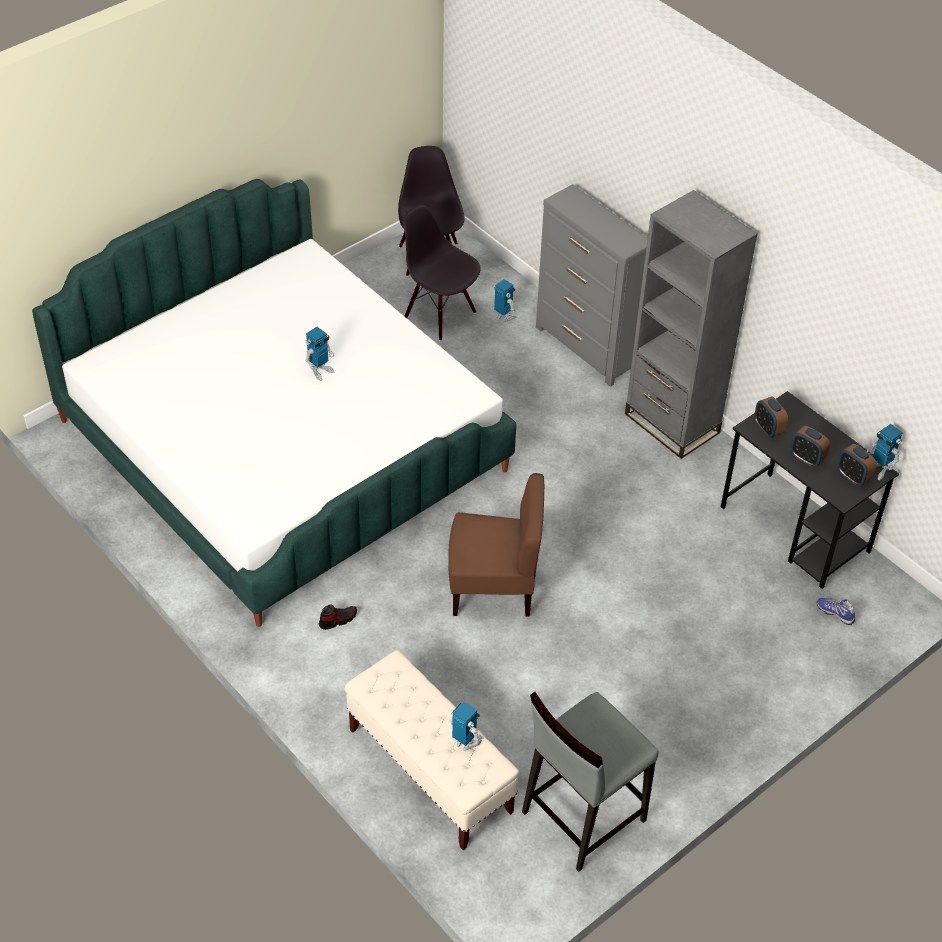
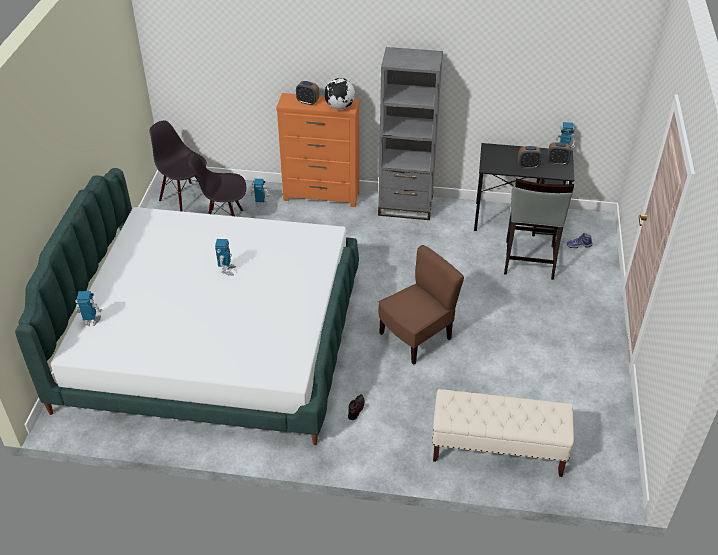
camera: 40 degrees left, 5 degrees down
(465, 742) = (532, 408): toy robot -> toy robot (92, 321)
(582, 816) = (592, 415): grey stool -> grey stool (528, 260)
(586, 349) = (322, 196): grey dresser -> orange dresser
(616, 240) = (339, 107): none -> globe
(768, 429) = (495, 163): alarm clock -> alarm clock (307, 102)

